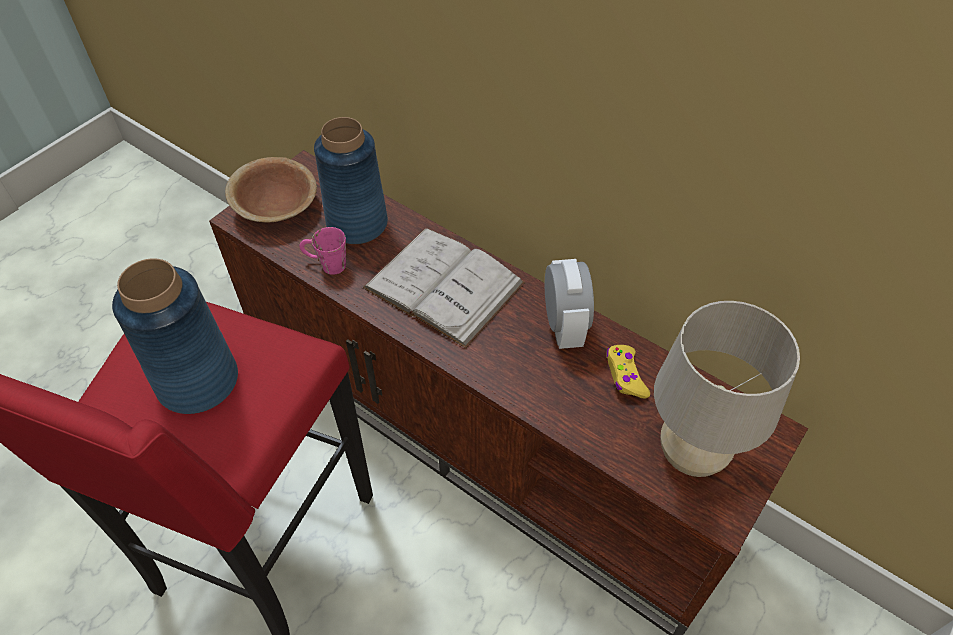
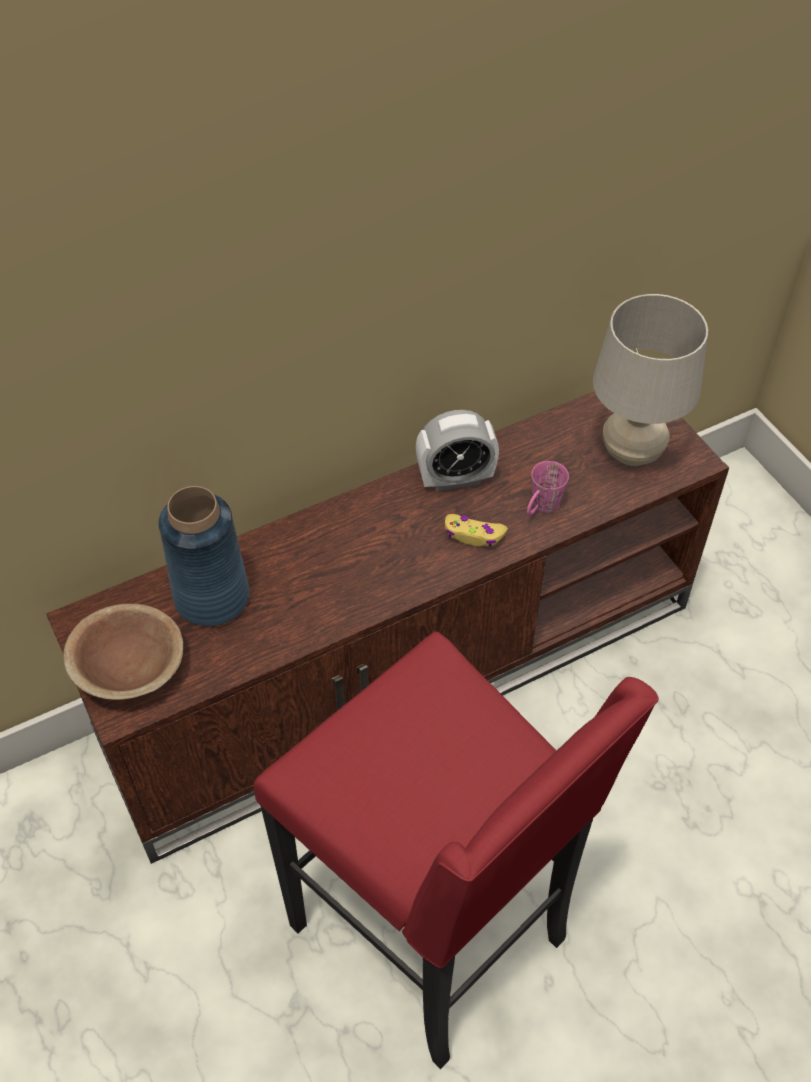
camera: 65 degrees left, 0 degrees up
(197, 380) = (430, 756): blue vase -> none
(326, 264) = (255, 644): pink mug -> pink mug (541, 509)
(444, 285) = (350, 551): white book -> none
(564, 326) = (455, 479): alarm clock -> alarm clock turned 150 degrees clockwise
(625, 375) = (533, 459): yellow game controller -> yellow game controller (474, 535)

